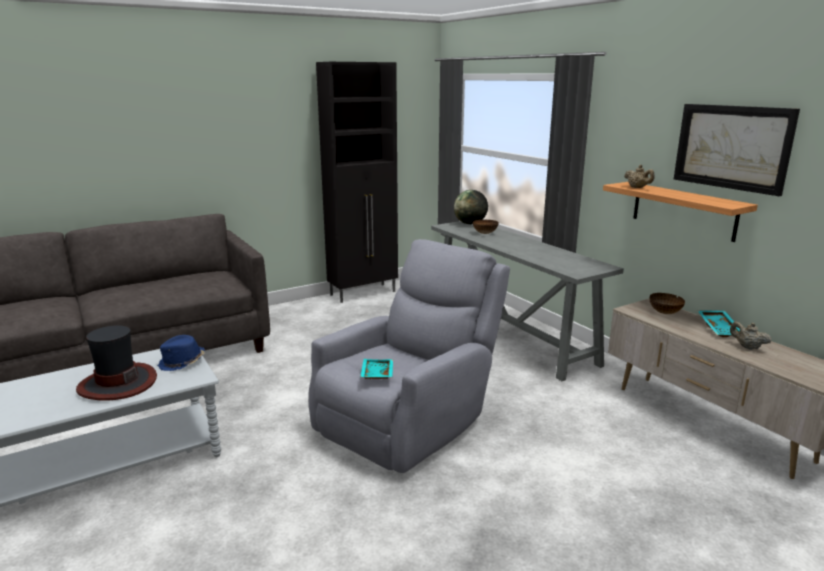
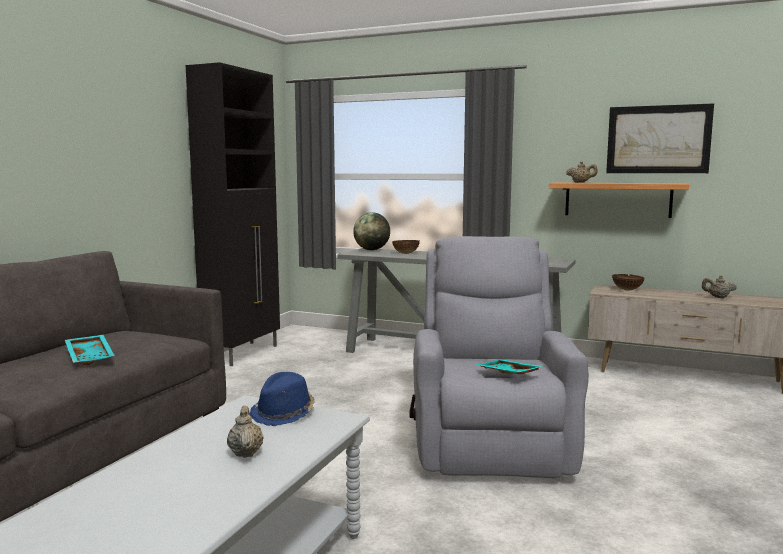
camera: 35 degrees left, 10 degrees down
(117, 383) = (245, 453): hat -> beige teapot
(720, 329) = (679, 292): turquoise tray -> turquoise tray (91, 357)

